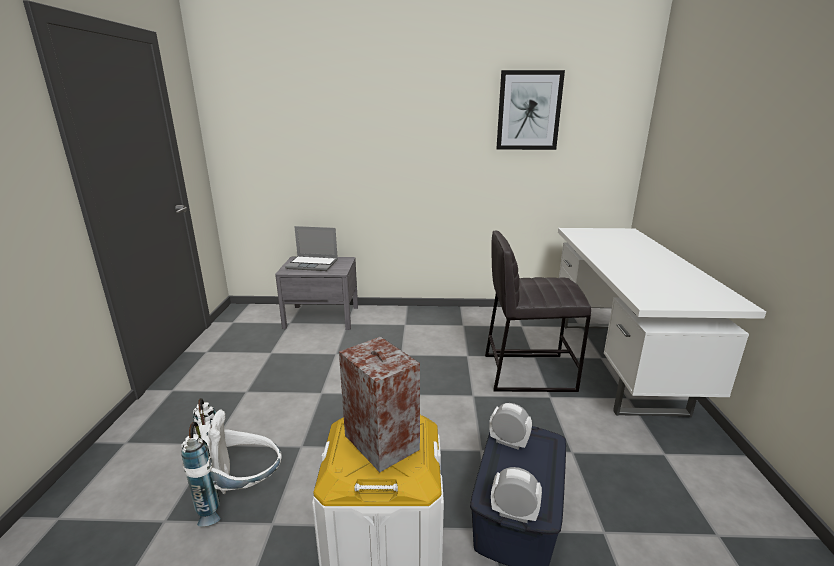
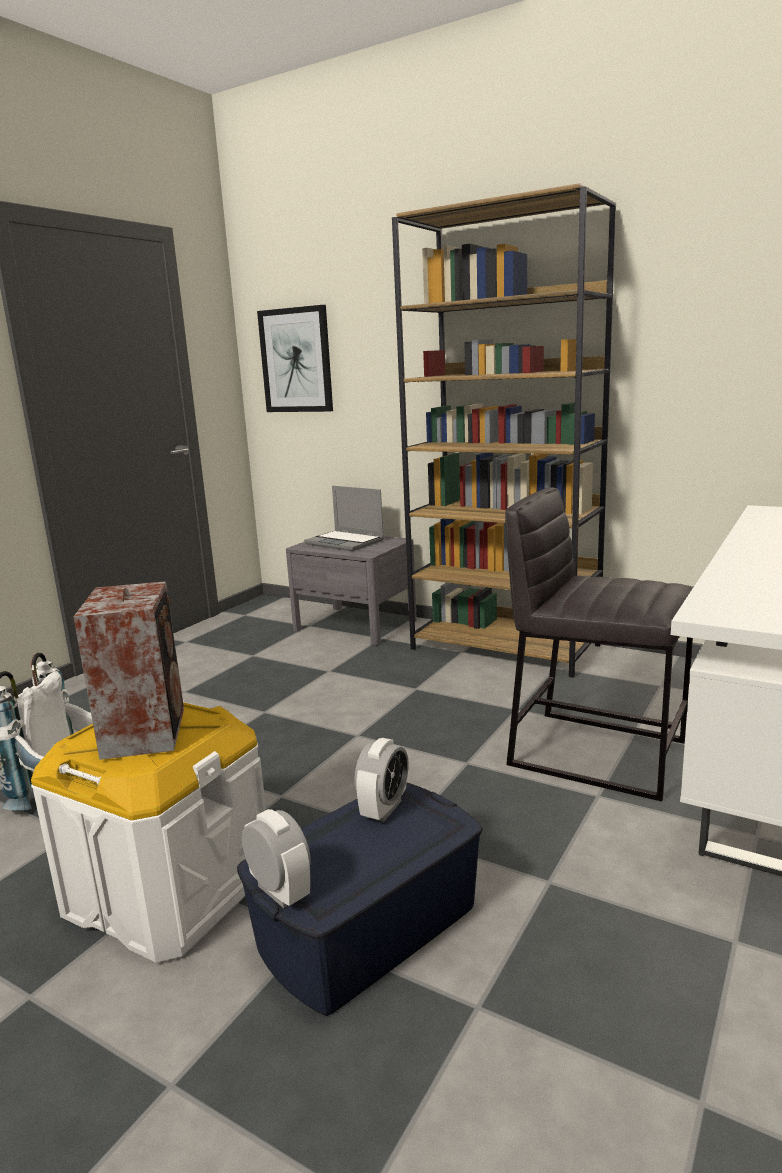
camera: 30 degrees right, 5 degrees down
(426, 317) = (506, 647): none -> brown bookcase
(508, 442) = (384, 809): alarm clock -> alarm clock turned 60 degrees clockwise
(529, 111) = (697, 288): picture -> picture (296, 360)

